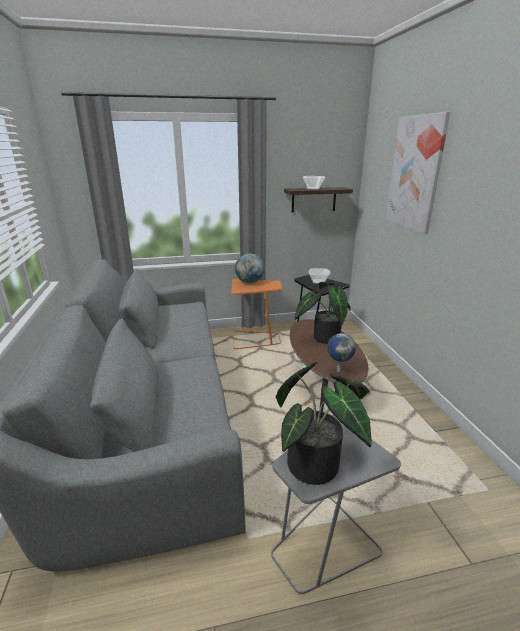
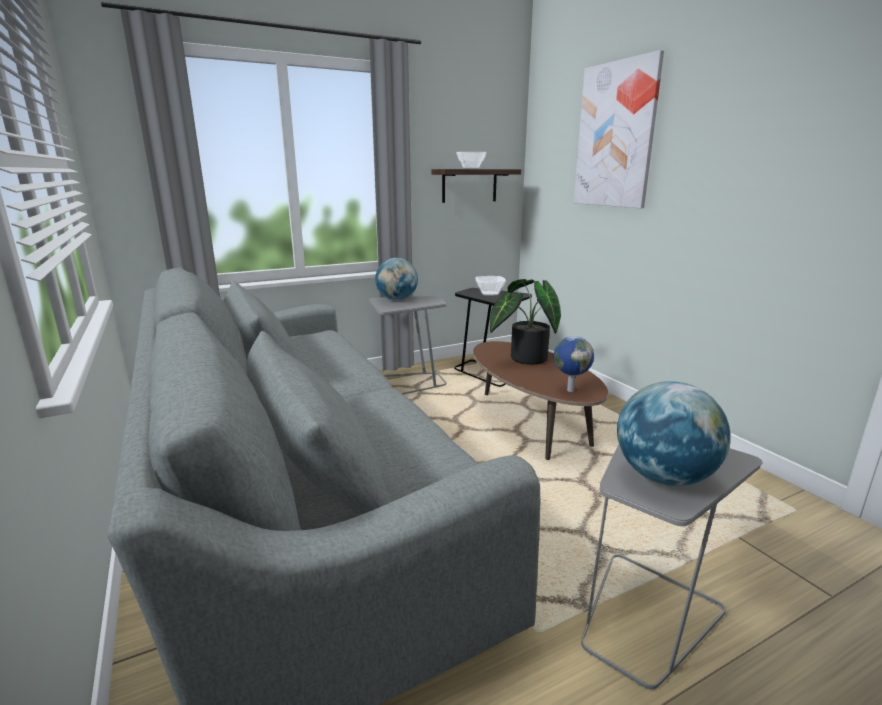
camera: 15 degrees left, 5 degrees down
(255, 339) = (408, 384): orange side table -> grey side table
(319, 464) = (664, 477): potted plant -> globe

